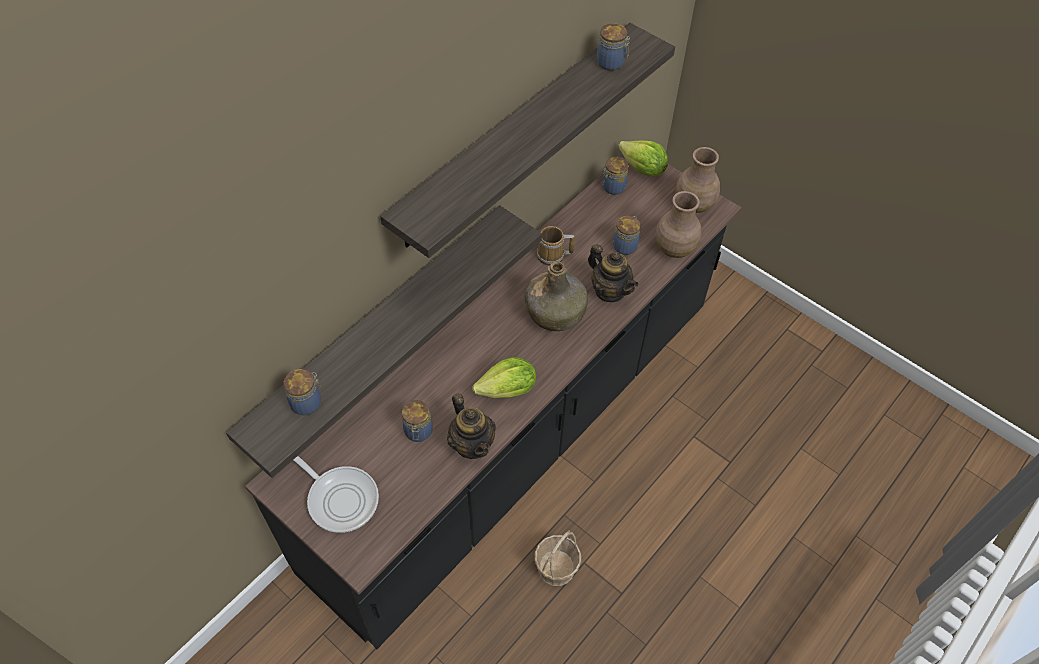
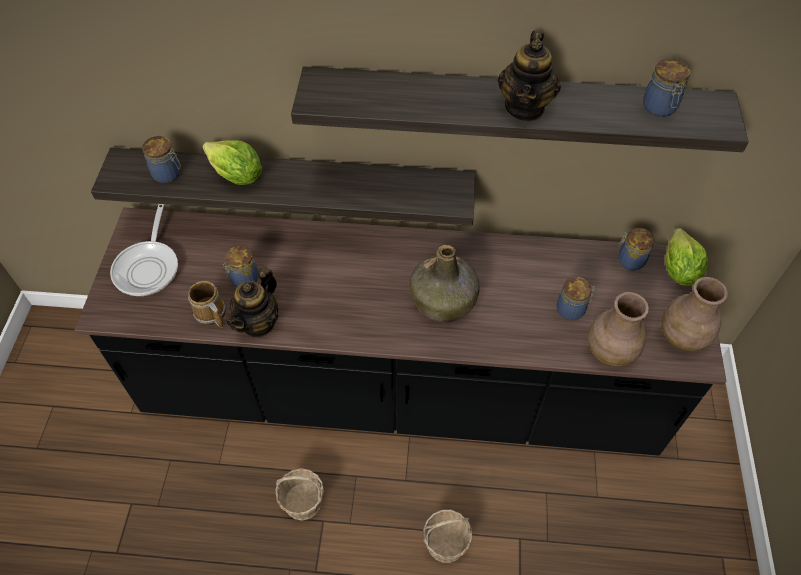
camera: 55 degrees right, 0 degrees up
(508, 390) = (332, 315): lettuce -> lettuce (237, 176)
(552, 256) = (504, 262): mug -> mug (210, 314)
(610, 291) = (507, 328): teapot -> teapot (525, 107)
(663, 486) = (446, 543): none -> basket

